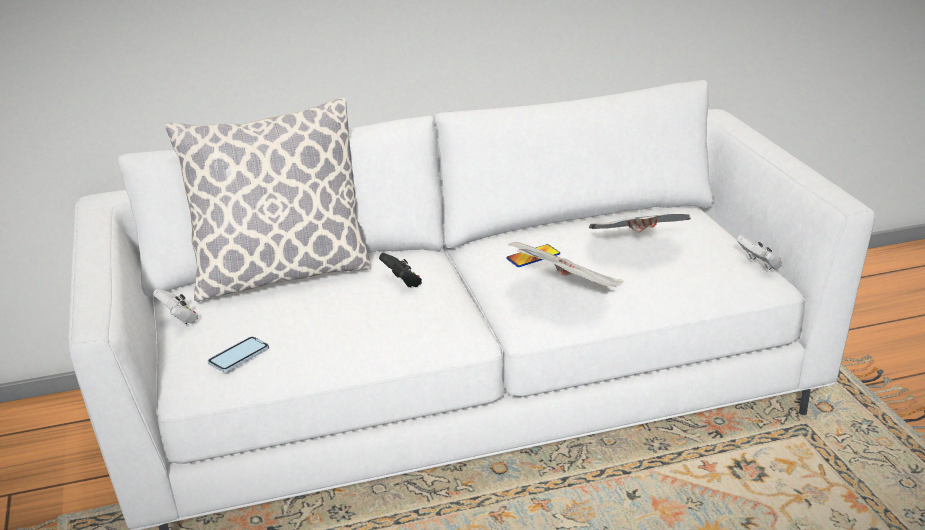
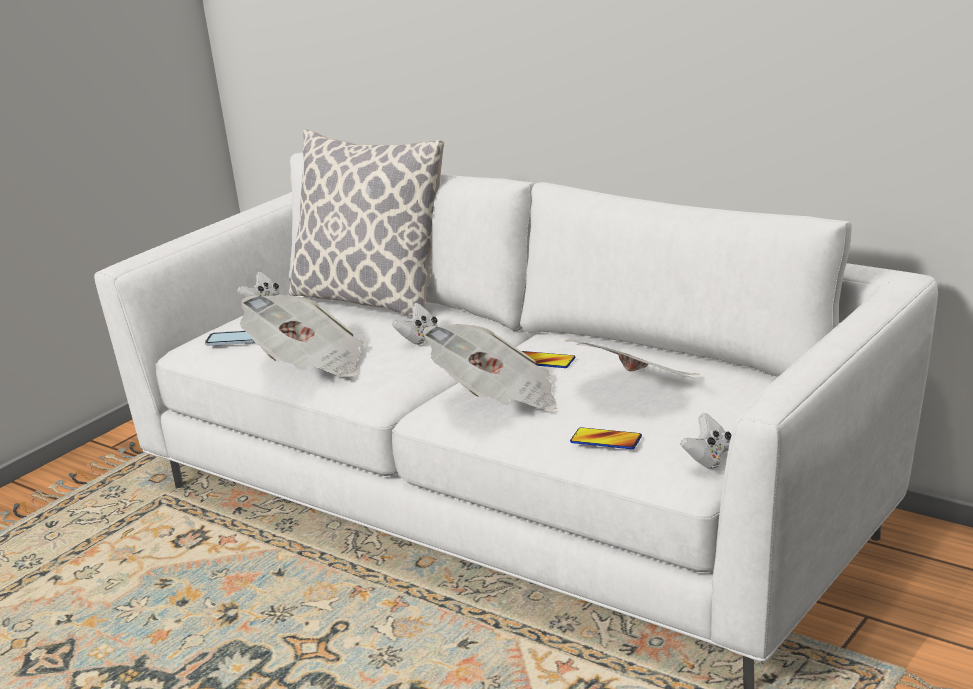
camera: 55 degrees right, 5 degrees down
(367, 340) = (309, 365): none -> newspaper
(402, 282) = (418, 338): black game controller -> white game controller
(691, 282) = (606, 440): none -> phone

